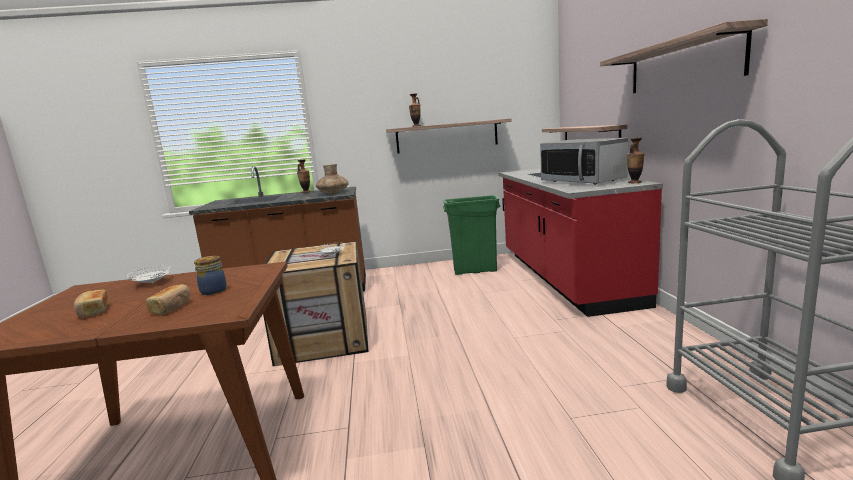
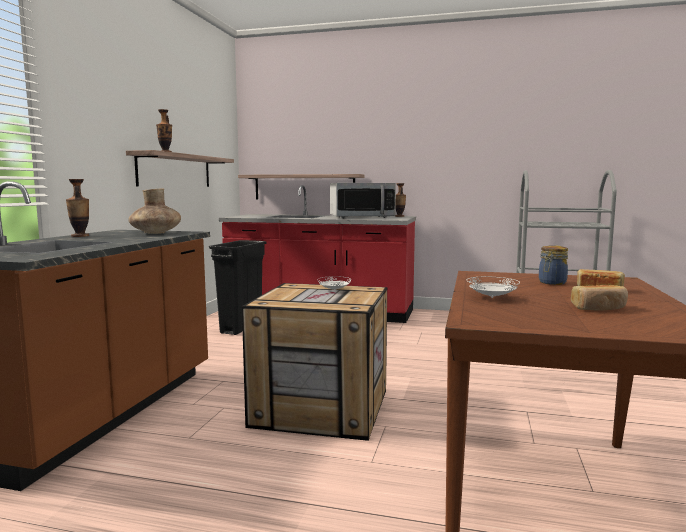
camera: 70 degrees left, 5 degrees down
(475, 271) = (241, 328): green trash can -> black trash can
(682, 64) = (427, 136): shelf -> none

